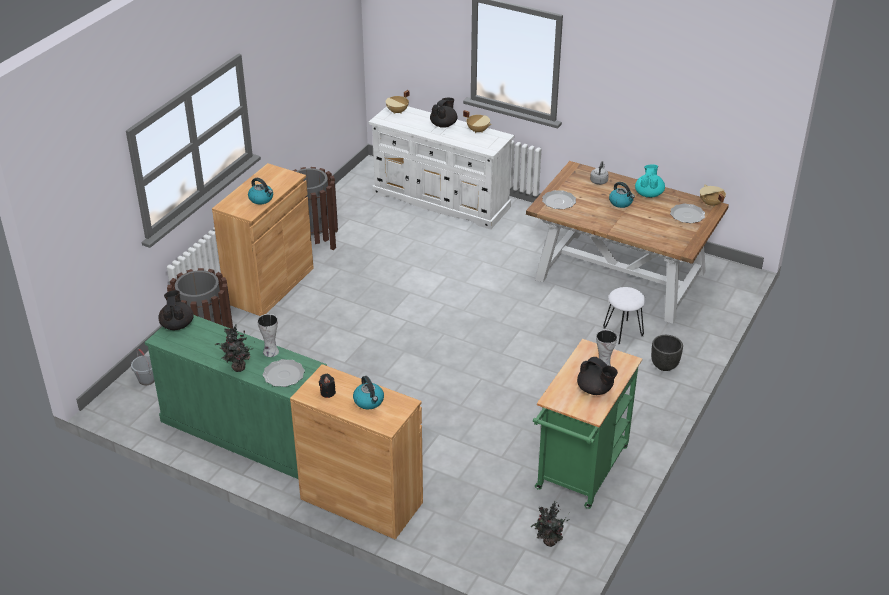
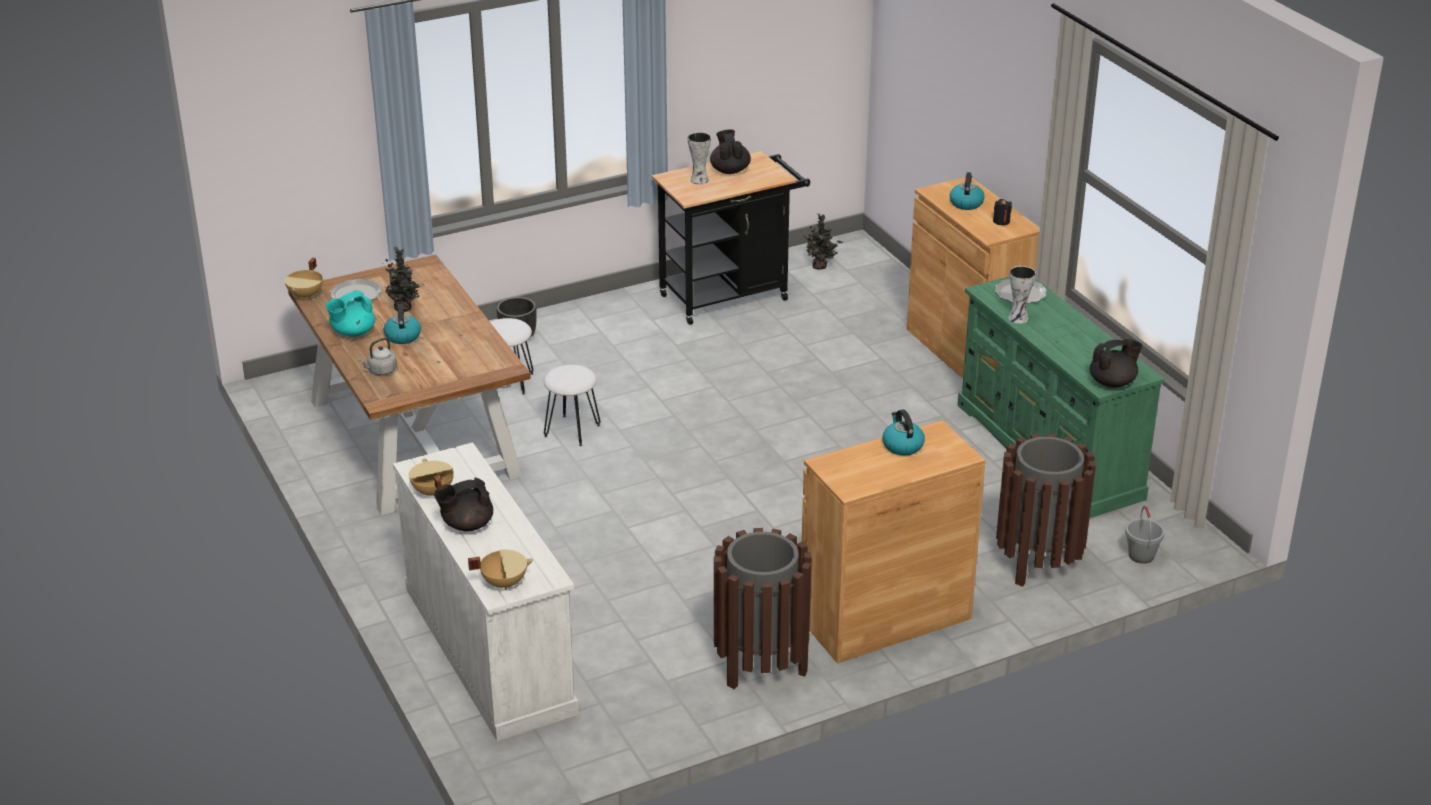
camera: 145 degrees left, 5 degrees down
(177, 324) = (1113, 382): black teapot -> black teapot turned 135 degrees counterclockwise
(237, 368) = (1068, 316): potted plant -> potted plant (405, 308)
(544, 317) = (572, 430): none -> white stool
(558, 201) = (473, 366): plate -> none
(579, 473) = (731, 295): green cart -> black cart

